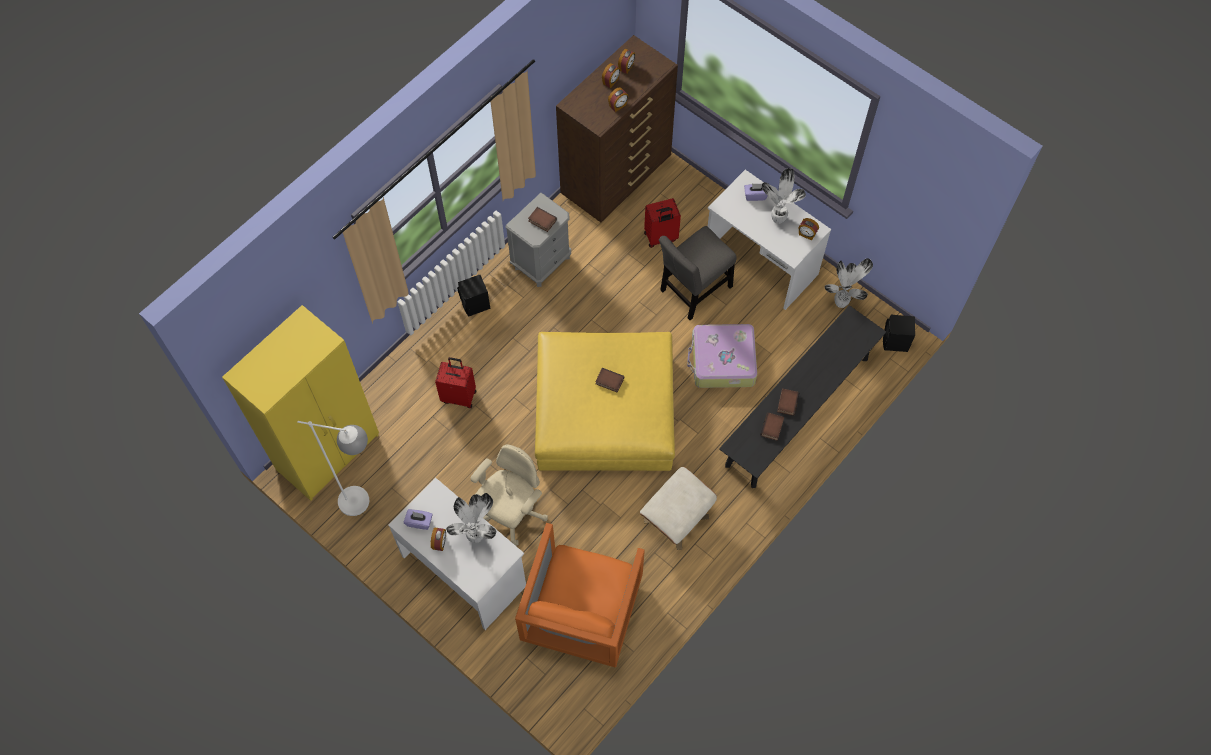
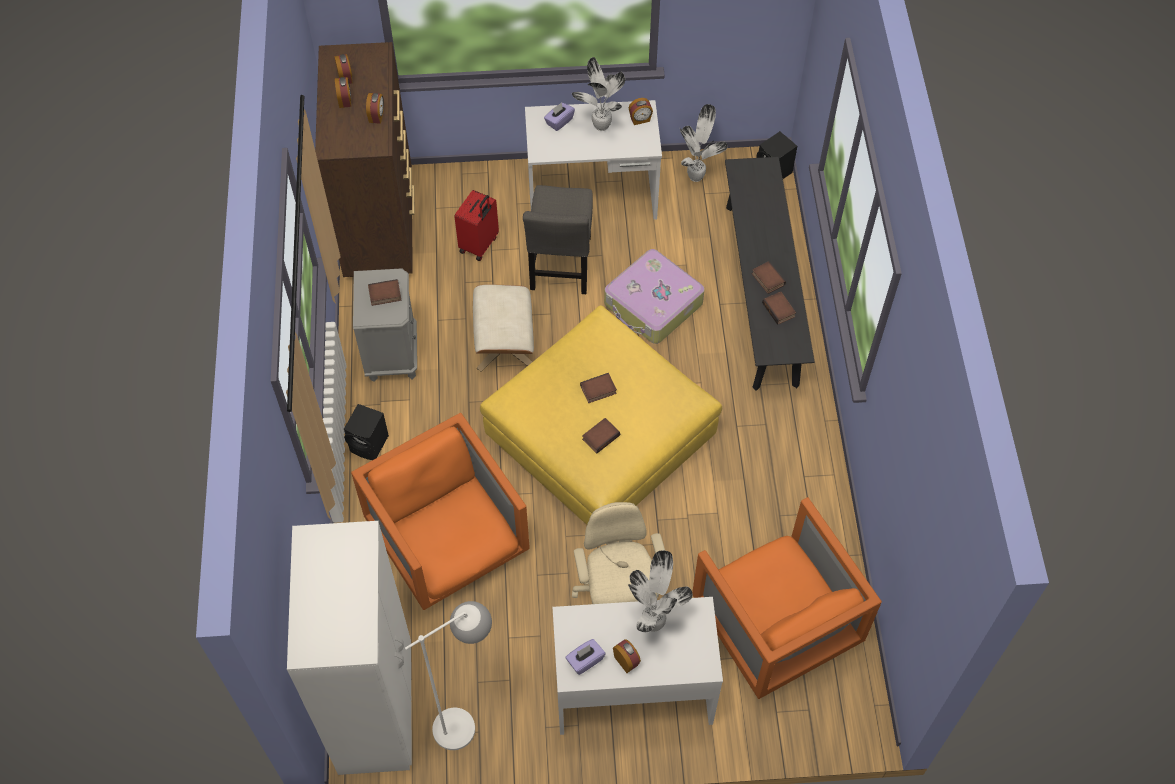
camera: 45 degrees left, 5 degrees down
(329, 452) = (376, 707): yellow wardrobe -> white wardrobe
(459, 396) = (448, 539): red suitcase -> orange armchair
(580, 409) = (600, 436): none -> book
(676, 518) = (764, 470): beige ottoman -> beige ottoman (504, 345)

